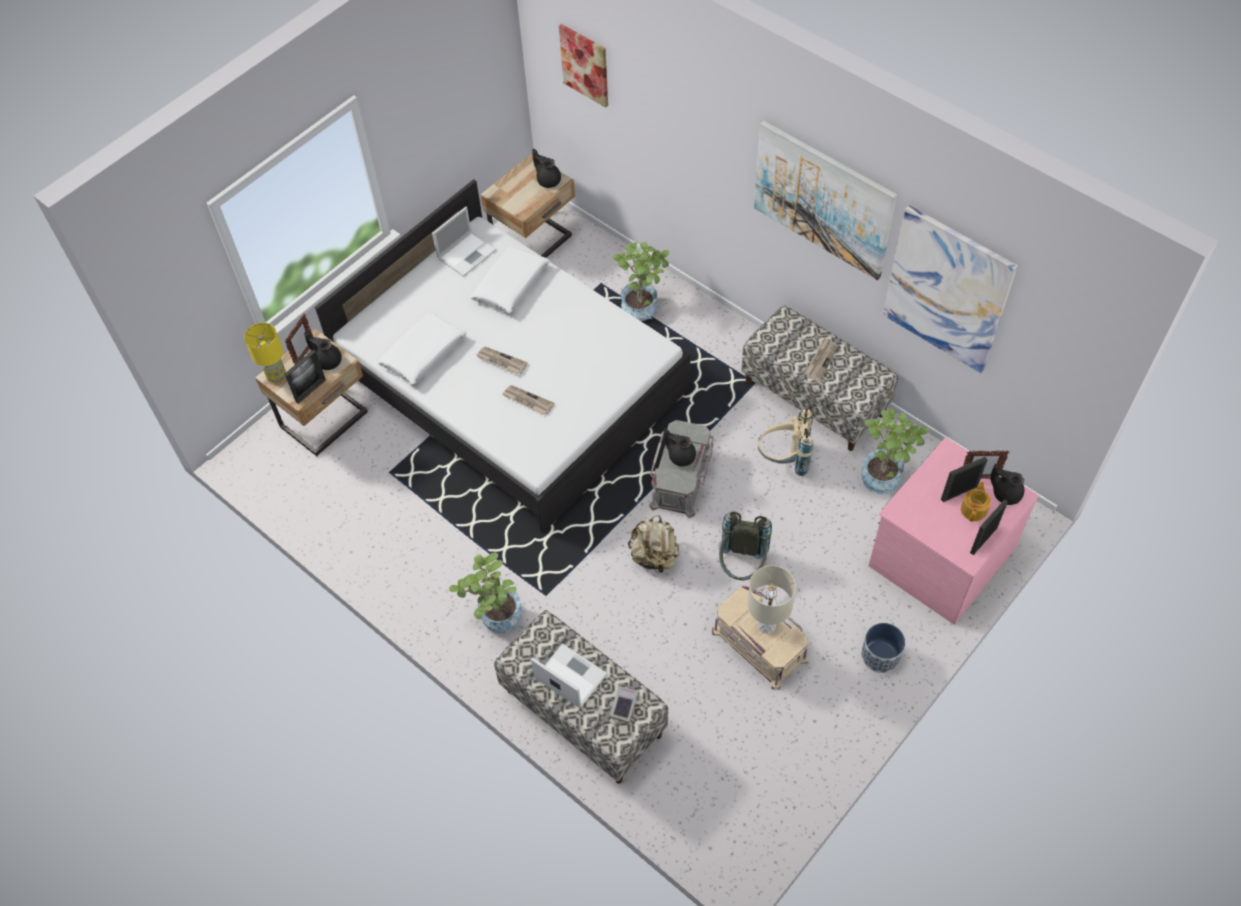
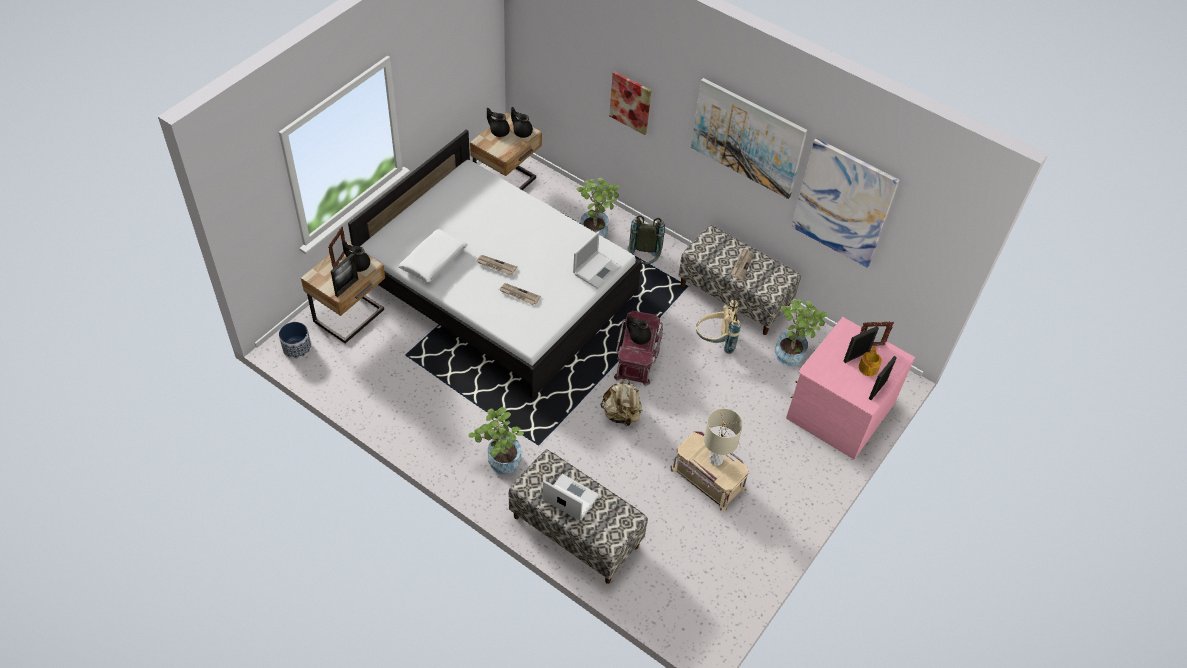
camera: 10 degrees left, 5 degrees down
(276, 376) = (318, 277): yellow table lamp -> none
(467, 253) = (461, 186): laptop -> laptop (597, 269)
(511, 285) = (498, 210): white pillow -> none
(585, 65) = (557, 40): picture -> picture (630, 102)
(624, 705) = (614, 518): book -> none
(682, 479) = (637, 357): grey storage box -> red storage box
(741, 566) = (689, 421): grey backpack -> grey backpack (643, 261)
(880, 655) = (800, 483): planter -> planter (297, 348)
(1005, 493) = (890, 356): black teapot -> black teapot (499, 131)

